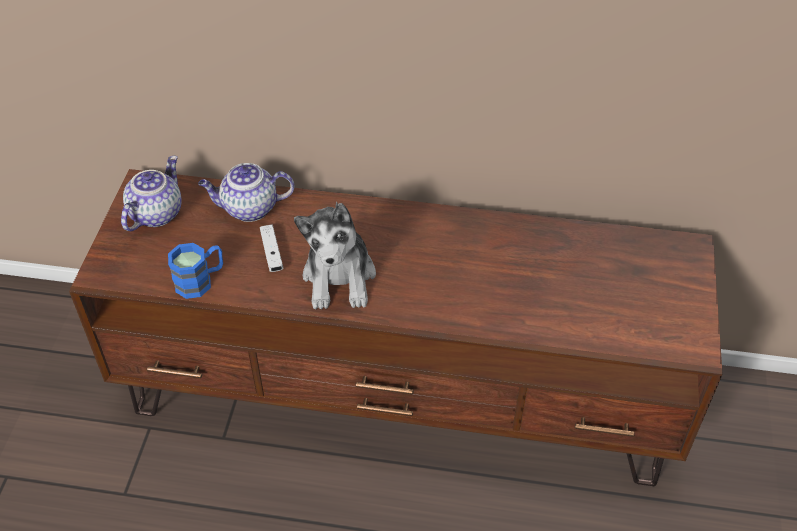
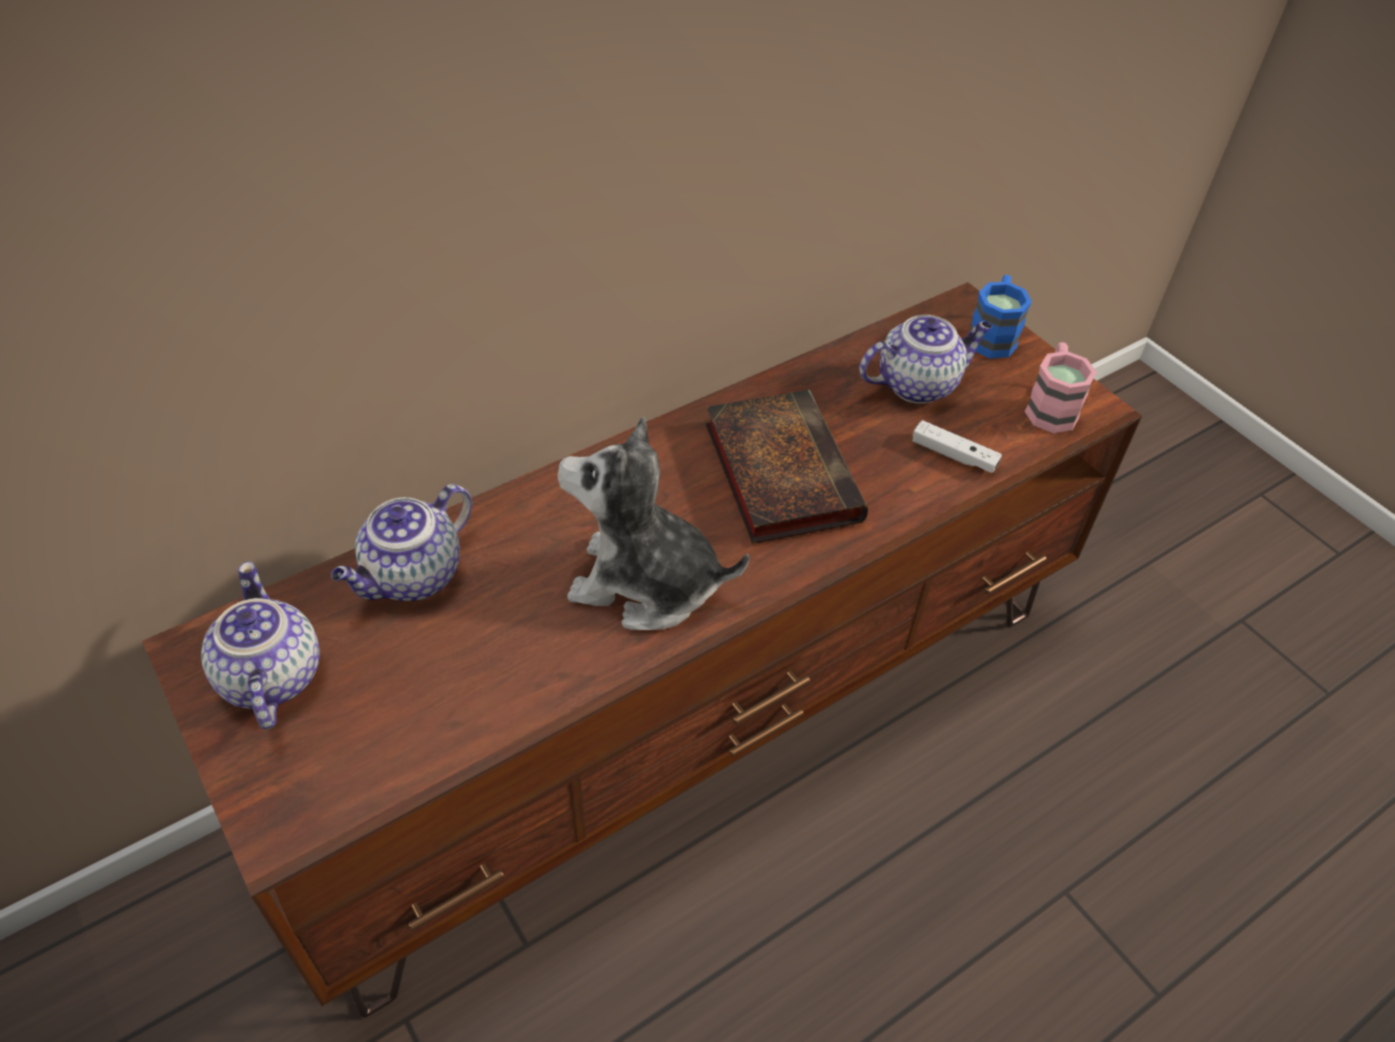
camera: 45 degrees left, 0 degrees up
(200, 281) = (458, 723): blue mug -> blue mug (993, 335)
(272, 253) = (517, 614): white game controller -> white game controller (953, 455)
(339, 277) = (645, 584): plush toy -> plush toy turned 150 degrees clockwise
(467, 267) = (778, 470): none -> book
(602, 271) = (918, 383): none -> teapot
(668, 332) = (1051, 406): none -> pink mug

